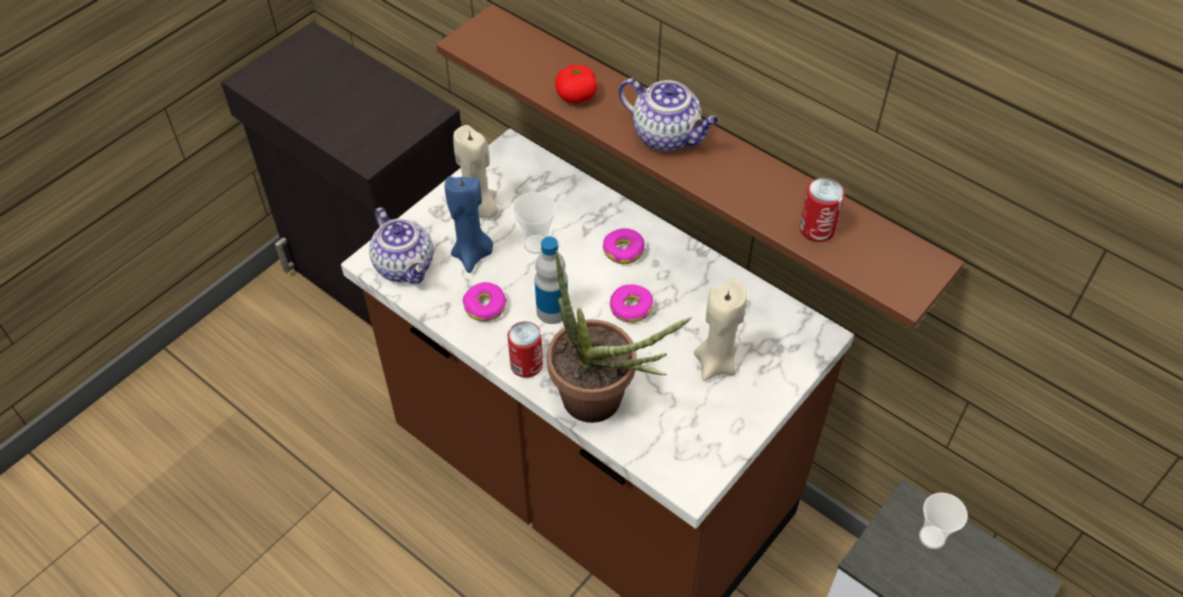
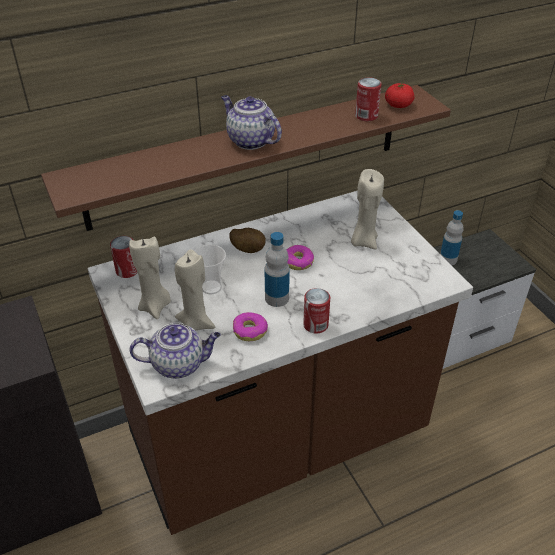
camera: 65 degrees left, 10 degrees down
(472, 255) = (196, 323): blue candle -> beige candle
(522, 161) = (127, 271): none -> can
(576, 95) = (178, 163): tomato -> tomato (398, 105)
(602, 405) = (370, 299): potted plant -> none
(623, 250) = (248, 249): donut -> potato
(667, 136) = (250, 141): teapot -> teapot turned 105 degrees counterclockwise
(932, 537) = (448, 259): cup -> bottle

